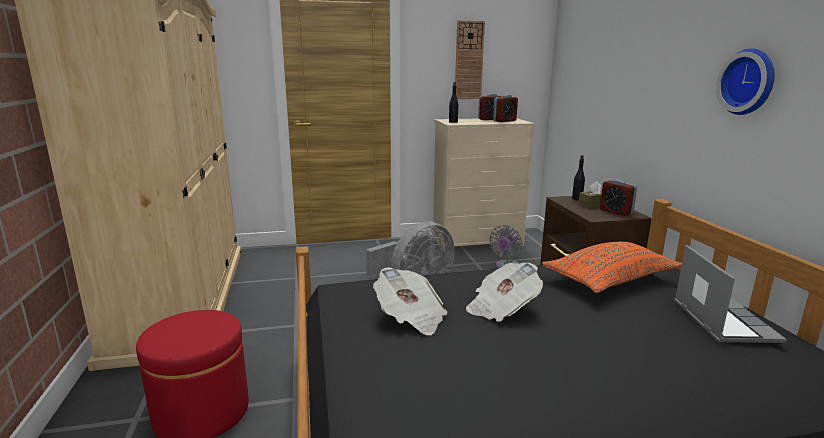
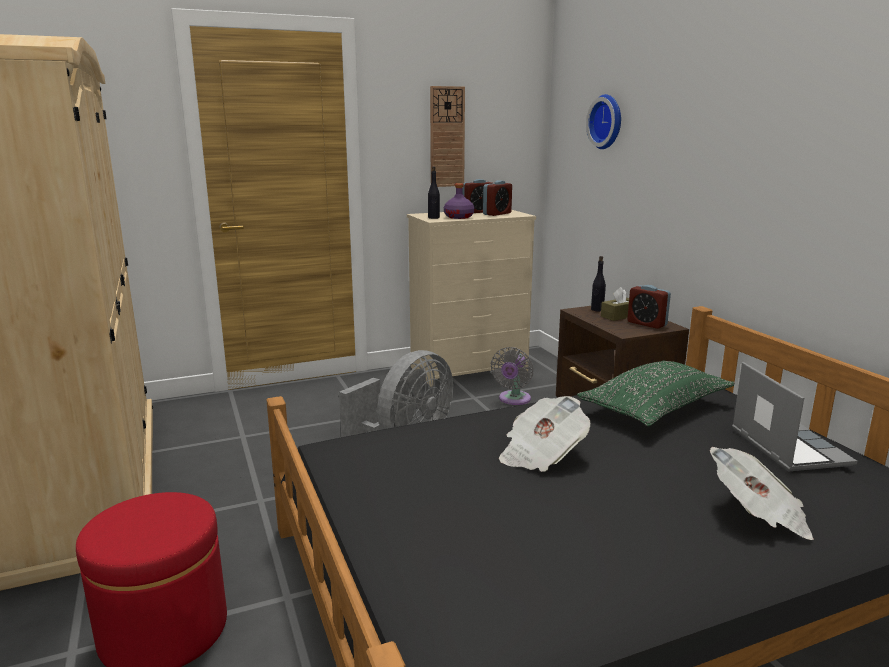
camera: 10 degrees left, 0 degrees up
(411, 318) = (435, 477): newspaper -> newspaper (758, 515)
(473, 122) = (459, 217): none -> purple bottle
(610, 279) = (655, 408): orange pillow -> green pillow
(749, 82) = (795, 170): wall clock -> wall clock (607, 122)

